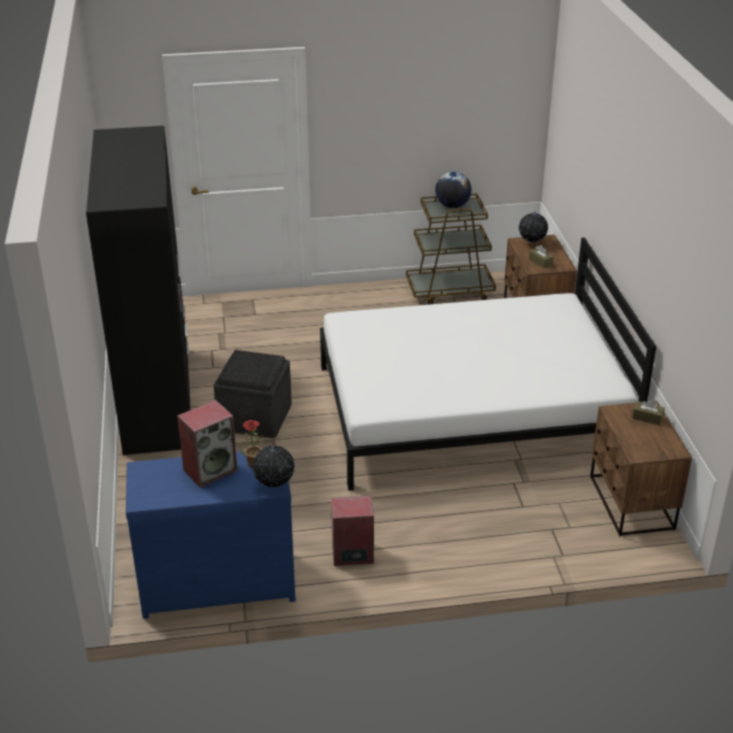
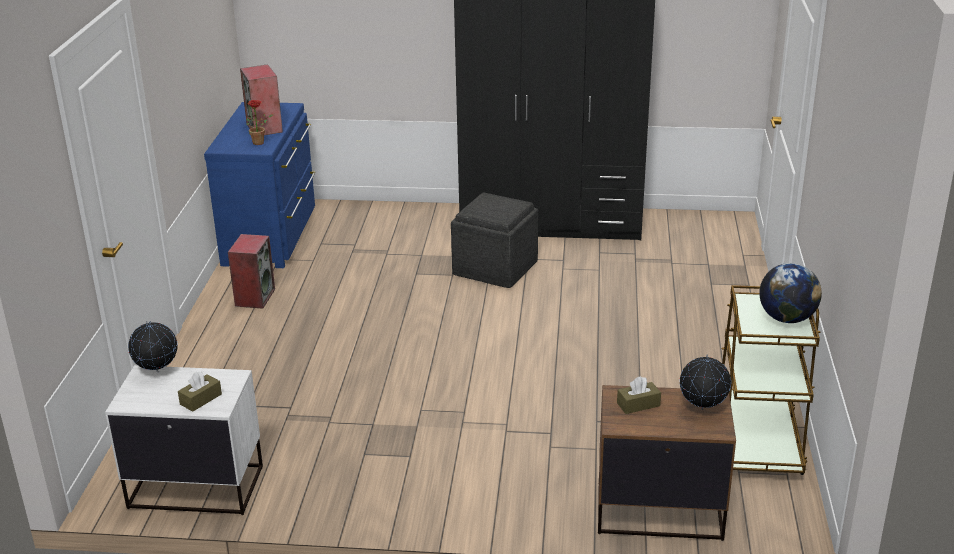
camera: 105 degrees right, 5 degrees down
(274, 487) = (220, 148): globe -> globe (157, 371)
(471, 411) = (442, 404): white bed -> none
(630, 503) = (196, 486): brown nightstand -> white nightstand

